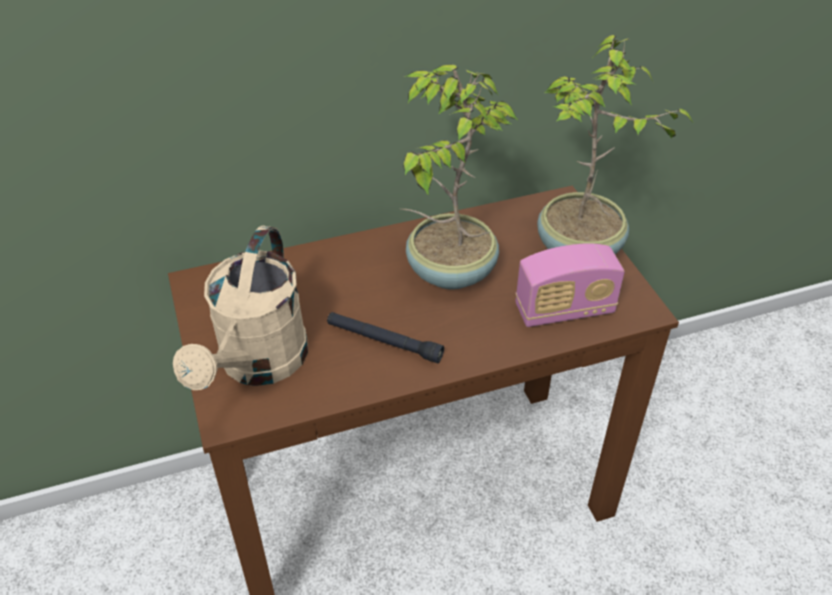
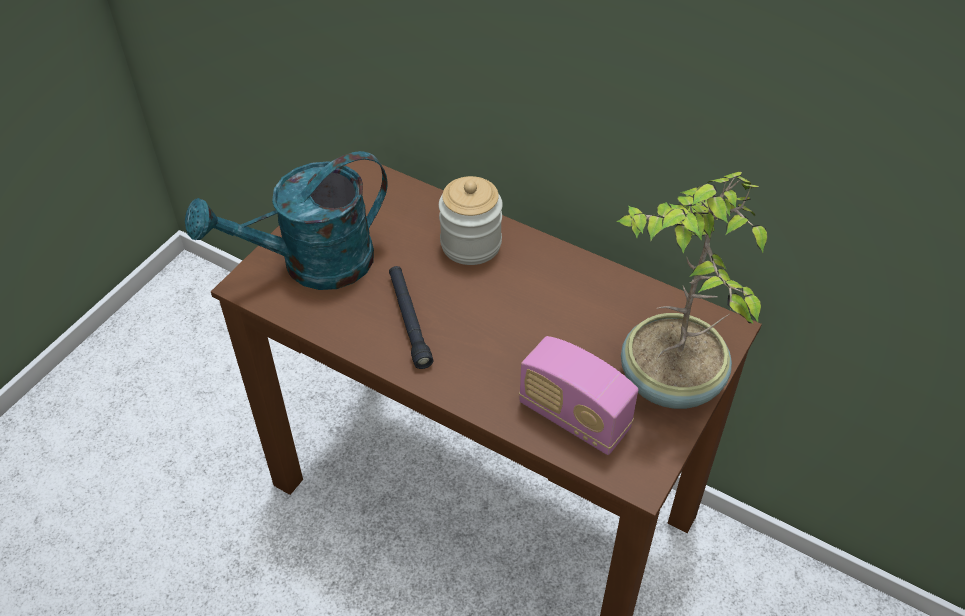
camera: 50 degrees right, 5 degrees up
(257, 365) = (312, 265): beige watering can -> turquoise watering can
(349, 266) = (471, 244): none -> jar
(448, 271) = (535, 309): potted plant -> none

